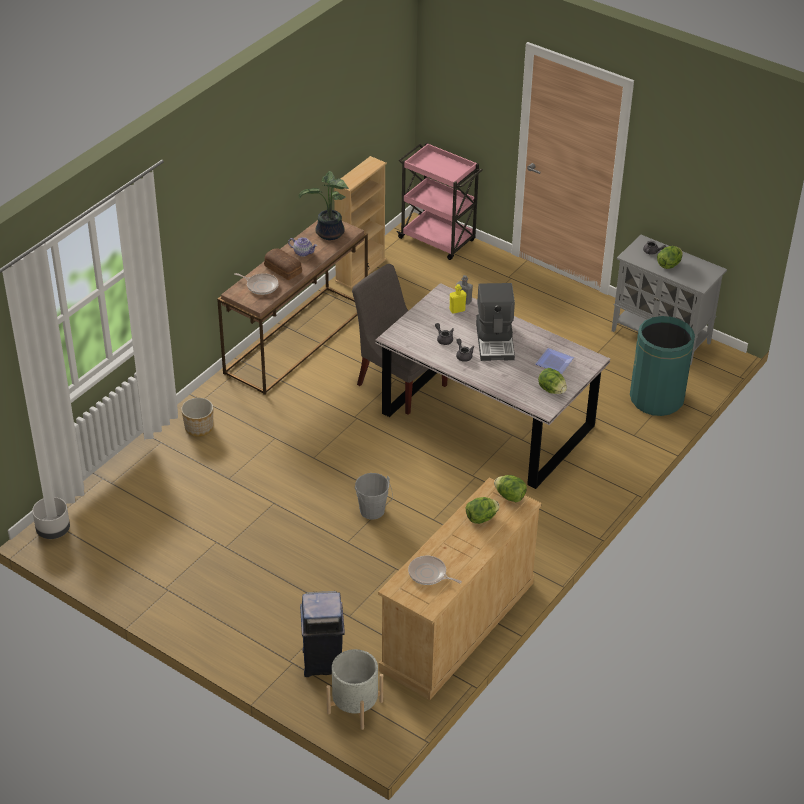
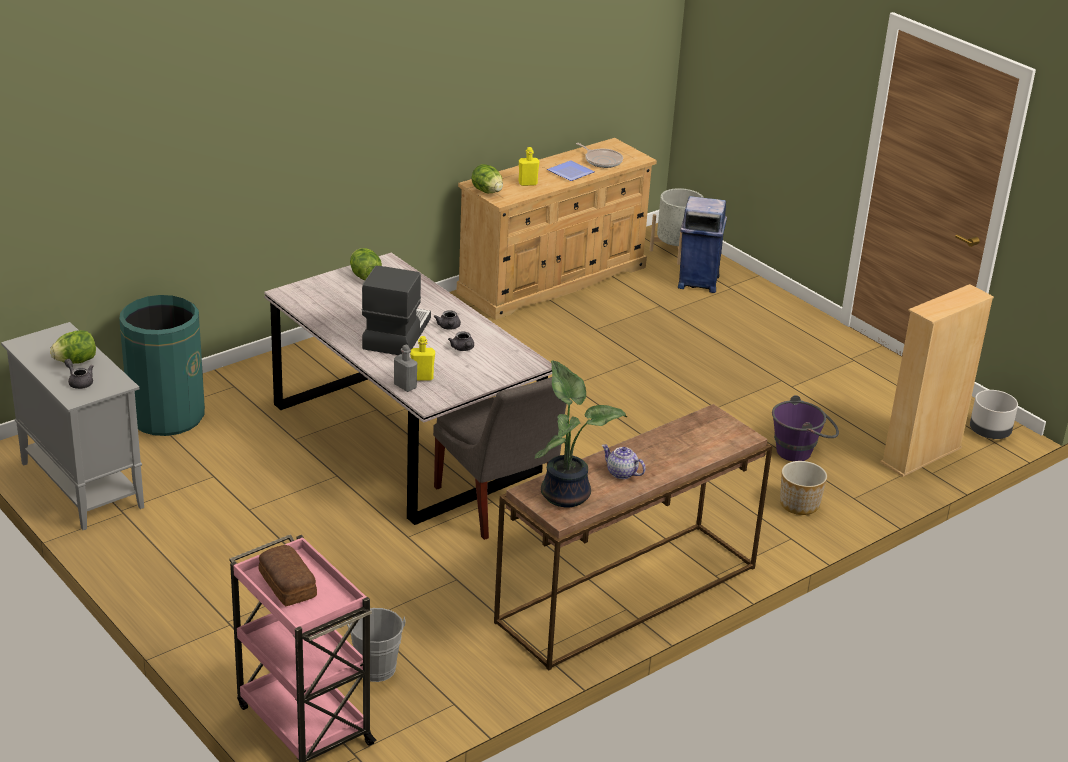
camera: 165 degrees left, 10 degrees down
(202, 475) = (801, 451): none -> purple bucket
(261, 286) = (703, 438): frying pan -> none
(283, 268) = (661, 455): bread -> bread (287, 585)
(360, 270) = (475, 692): beige bookcase -> beige bookcase (921, 456)
(373, 512) = (599, 377): grey bucket -> grey bucket (375, 666)
(481, 518) = (527, 183): lettuce -> yellow bottle
(555, 363) = (338, 299): plate -> plate (570, 172)

